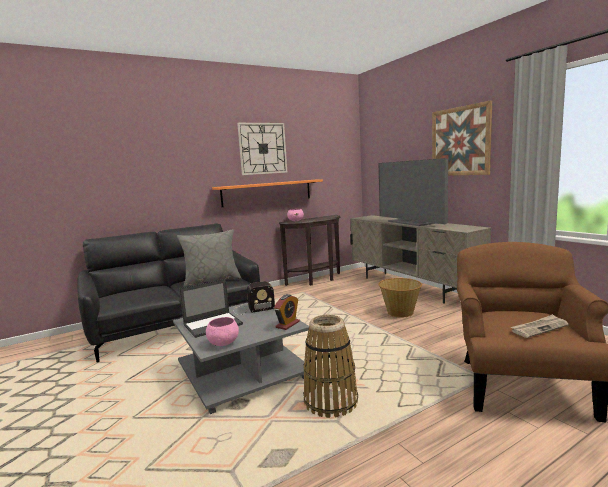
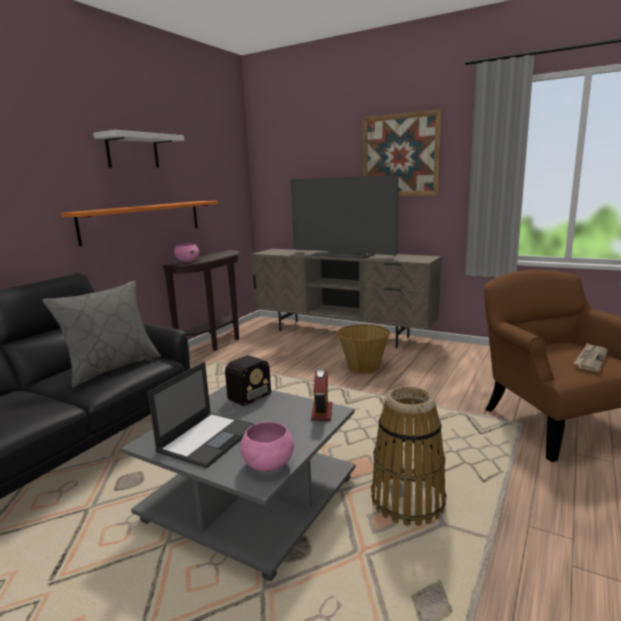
camera: 30 degrees left, 5 degrees up
(262, 148) = (132, 151): wall clock -> white shelf

